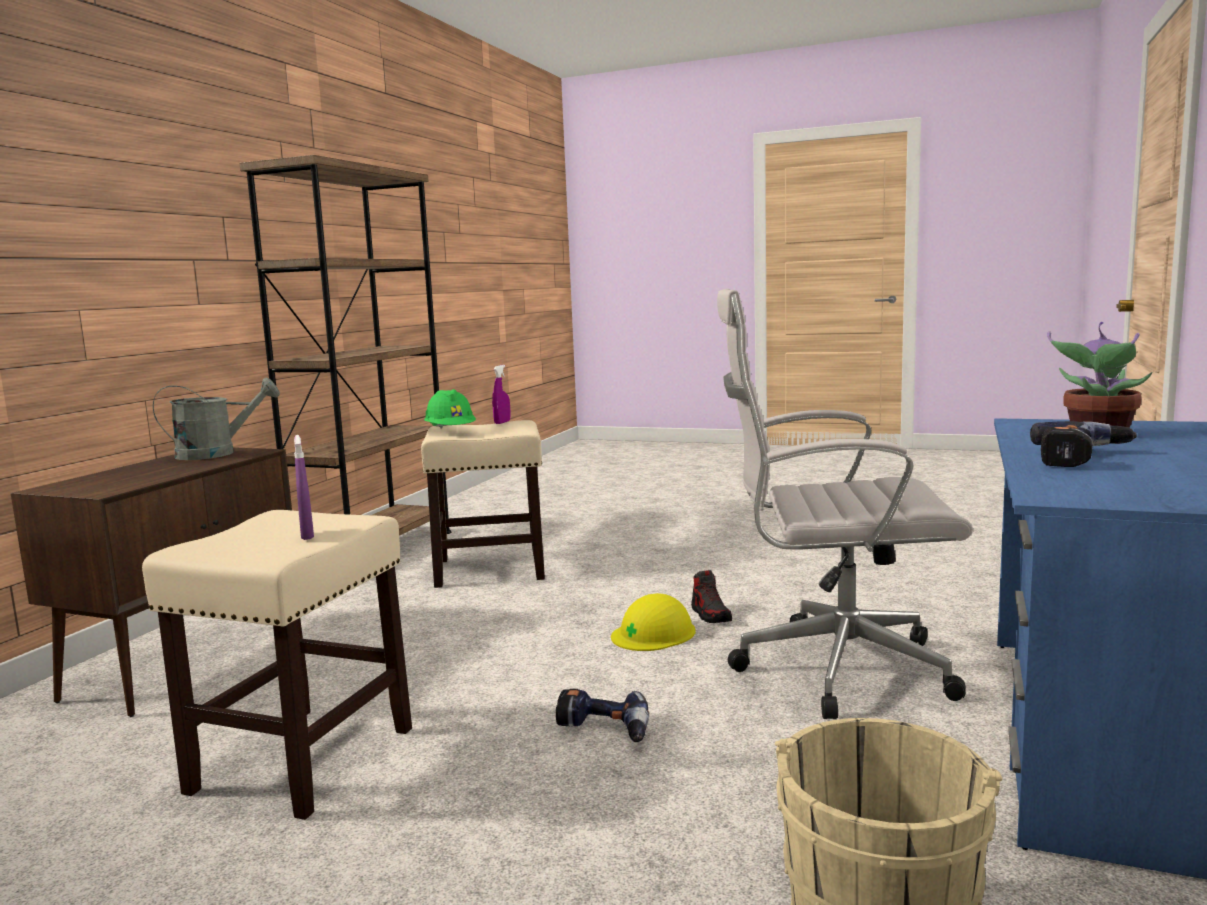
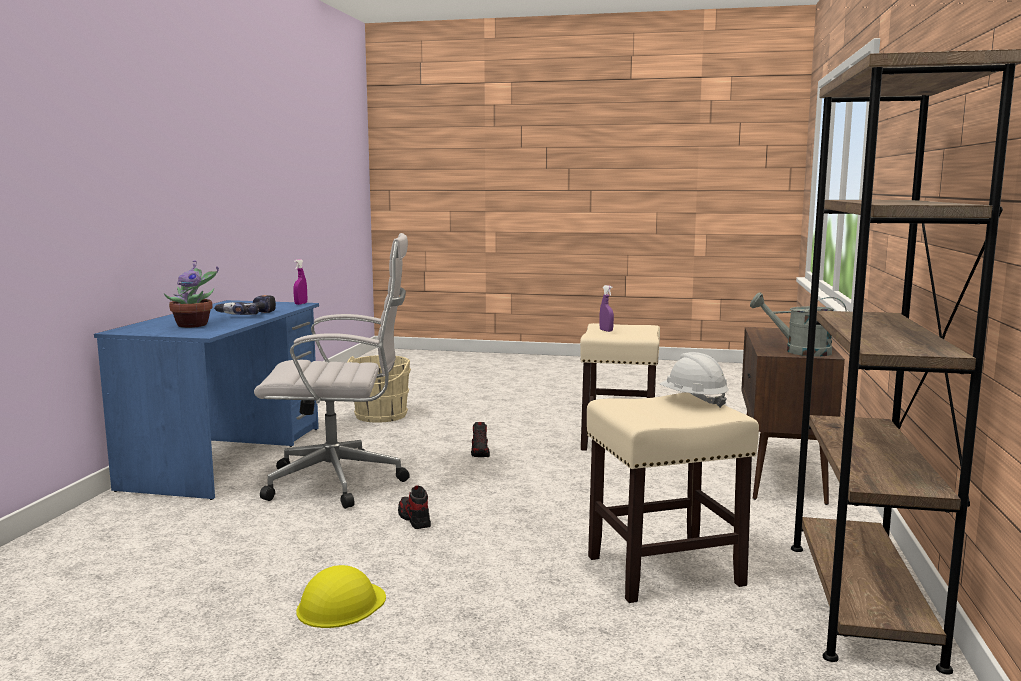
camera: 170 degrees right, 0 degrees up
(217, 453) = (799, 351): grey watering can -> grey watering can turned 60 degrees clockwise
(451, 432) = (693, 401): green hard hat -> white hard hat
(502, 422) = (663, 419): purple spray bottle -> purple spray bottle (301, 304)
(603, 731) = (480, 452): power drill -> shoe
(654, 633) = (461, 502): yellow hard hat -> yellow hard hat (341, 604)

